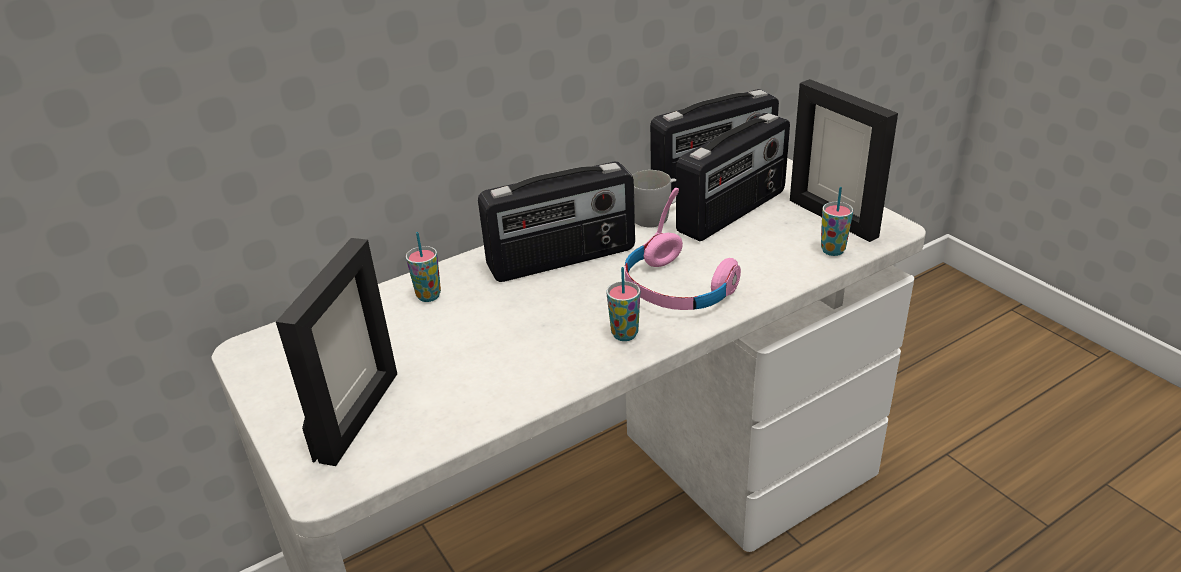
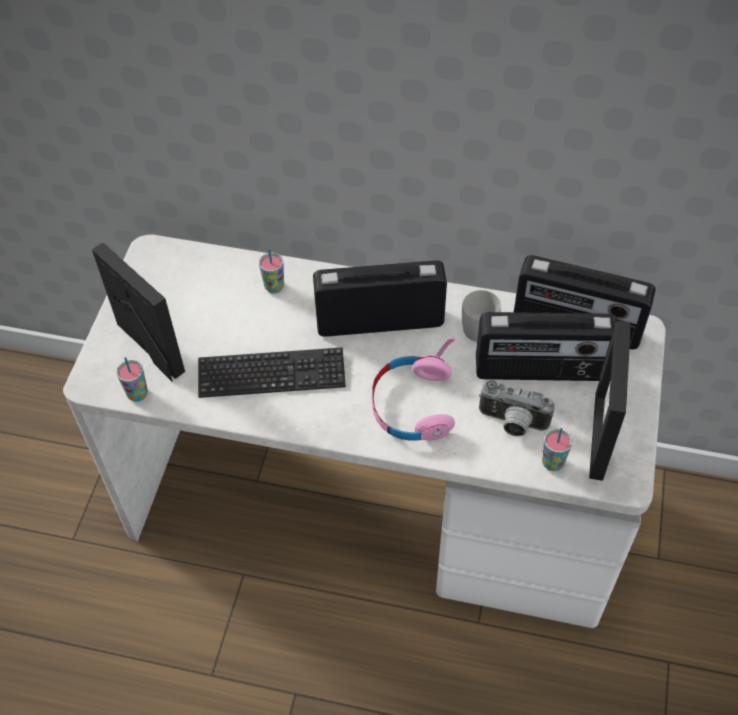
camera: 45 degrees right, 20 degrees up
(357, 415) = (149, 349): picture frame -> picture frame turned 105 degrees counterclockwise
(522, 349) = (271, 375): none -> keyboard
(562, 259) = (379, 321): radio -> radio turned 150 degrees clockwise
(624, 334) = (335, 414): cup -> cup (137, 394)
(767, 249) = (512, 423): none -> camera

